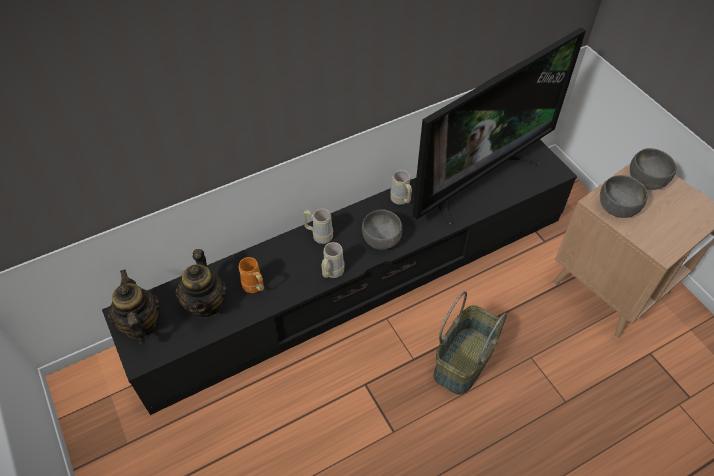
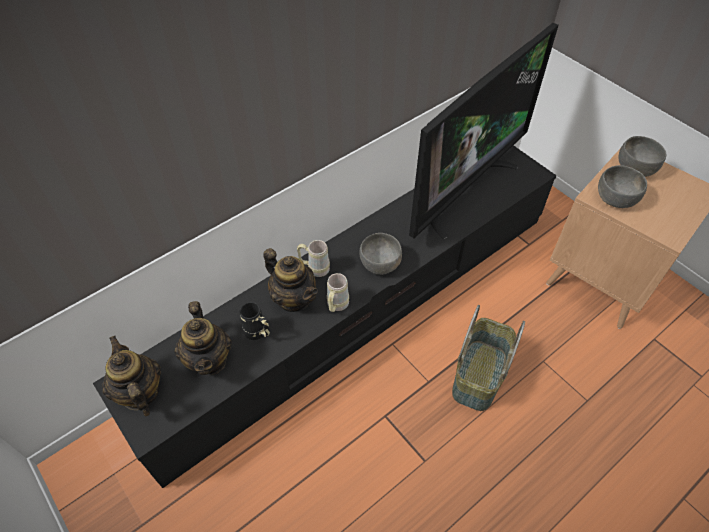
camera: 10 degrees left, 0 degrees up
(255, 287) = (258, 333): orange mug -> black mug
(294, 260) = (294, 298): none -> teapot
(401, 200) = (391, 222): beige mug -> none

